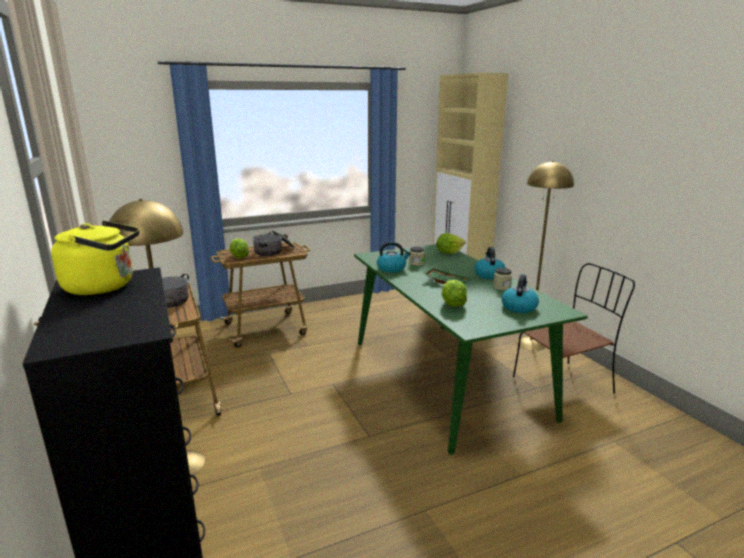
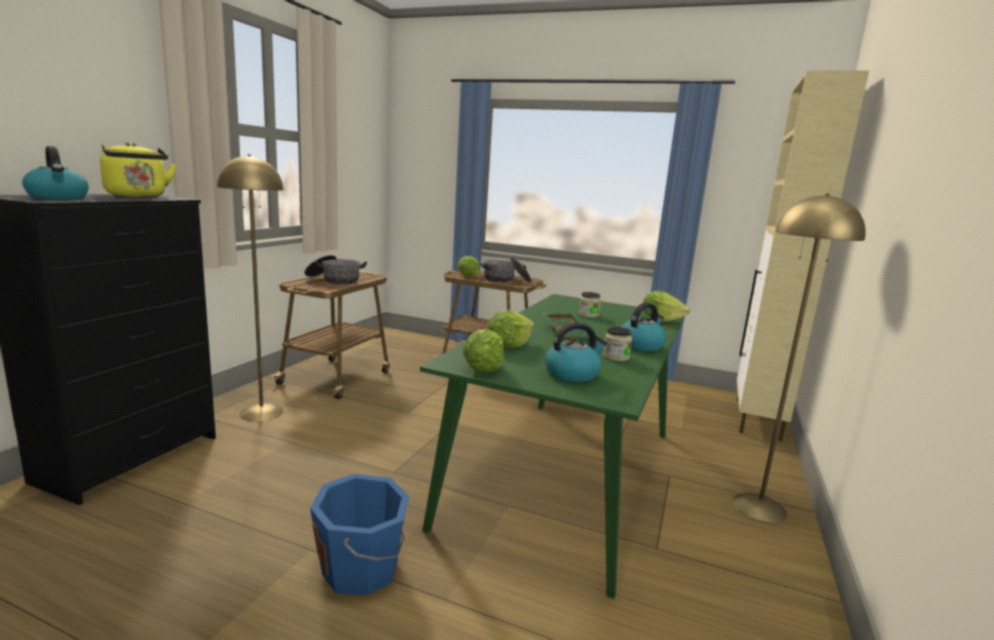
camera: 45 degrees right, 5 degrees down
(392, 268) = (549, 310): kettle -> kettle (58, 197)
(466, 495) = (362, 569): none -> blue bucket
(489, 325) = (483, 369): none -> lettuce
(564, 385) = (711, 571): brown chair -> none

